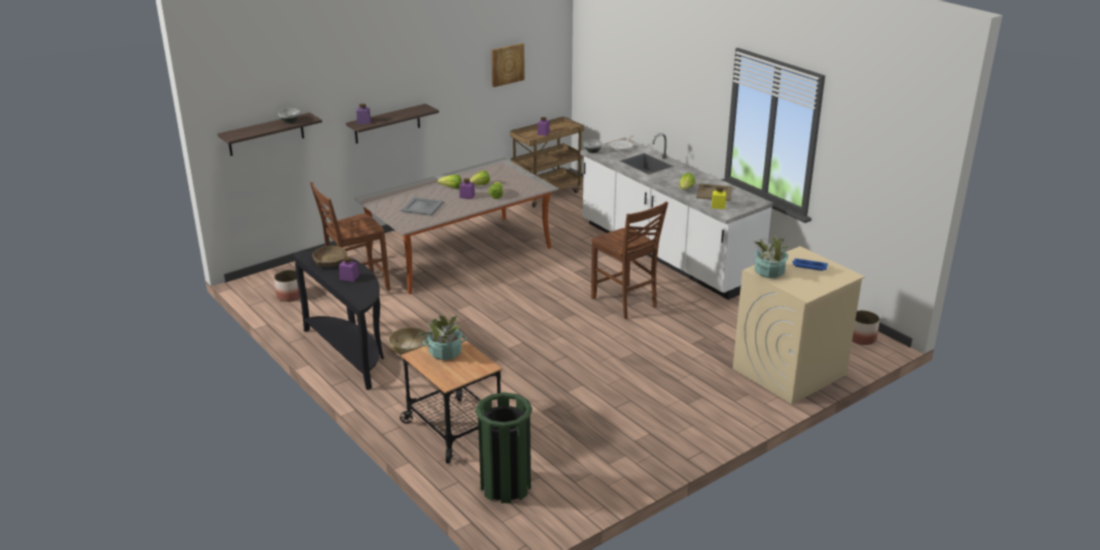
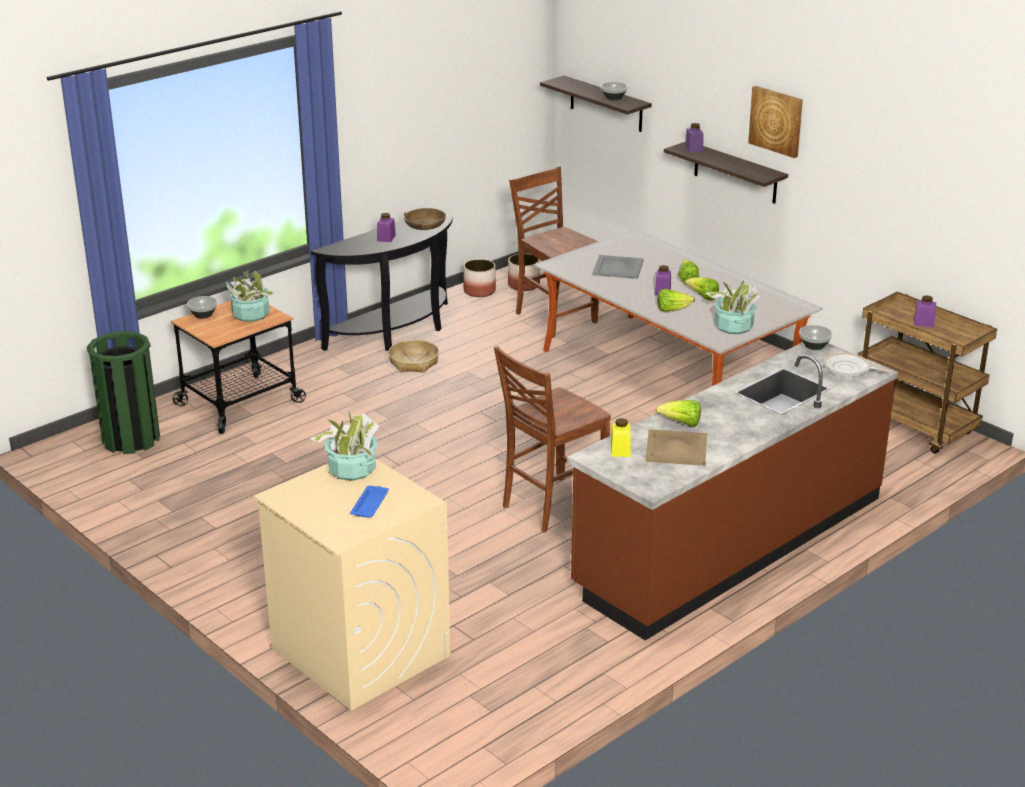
camera: 85 degrees right, 0 degrees up
(438, 375) = (203, 315): none -> bowl
(507, 64) = (920, 185): picture -> picture (776, 121)
(525, 181) = (733, 327): none -> potted plant
(666, 254) = (730, 543): white counter -> brown counter
(861, 338) = (470, 741): planter -> planter (480, 291)

